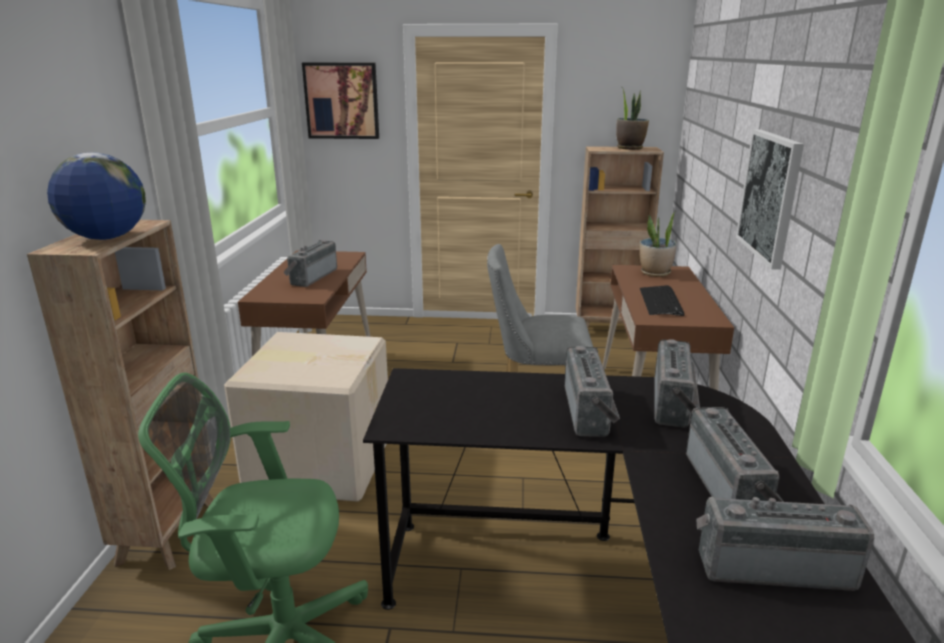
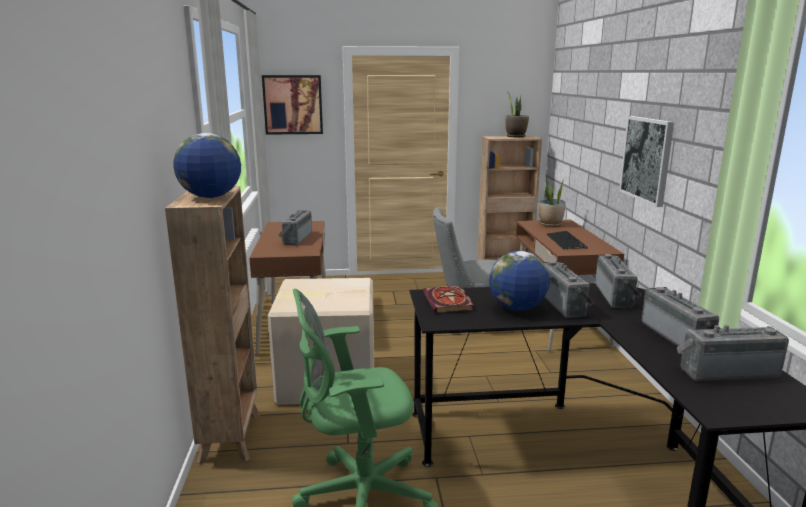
camera: 10 degrees left, 5 degrees down
(431, 394) = (449, 302): none -> book
(518, 412) = (517, 308): none -> globe

